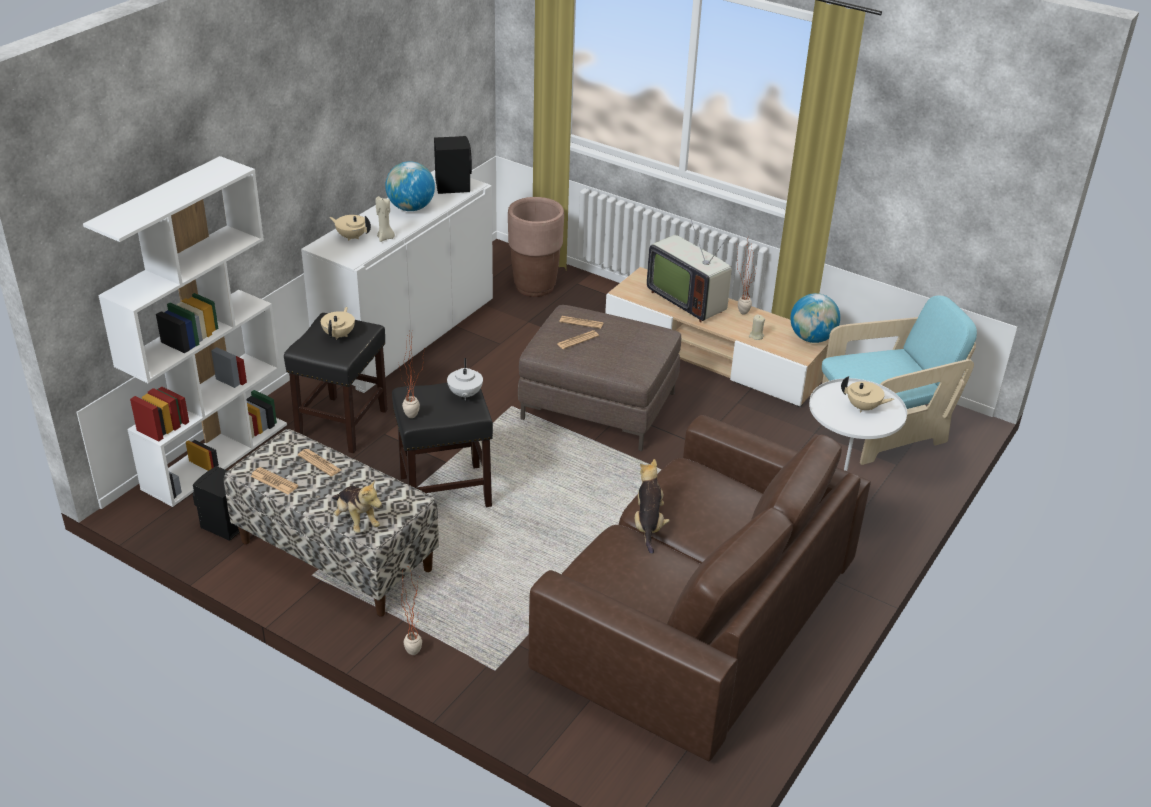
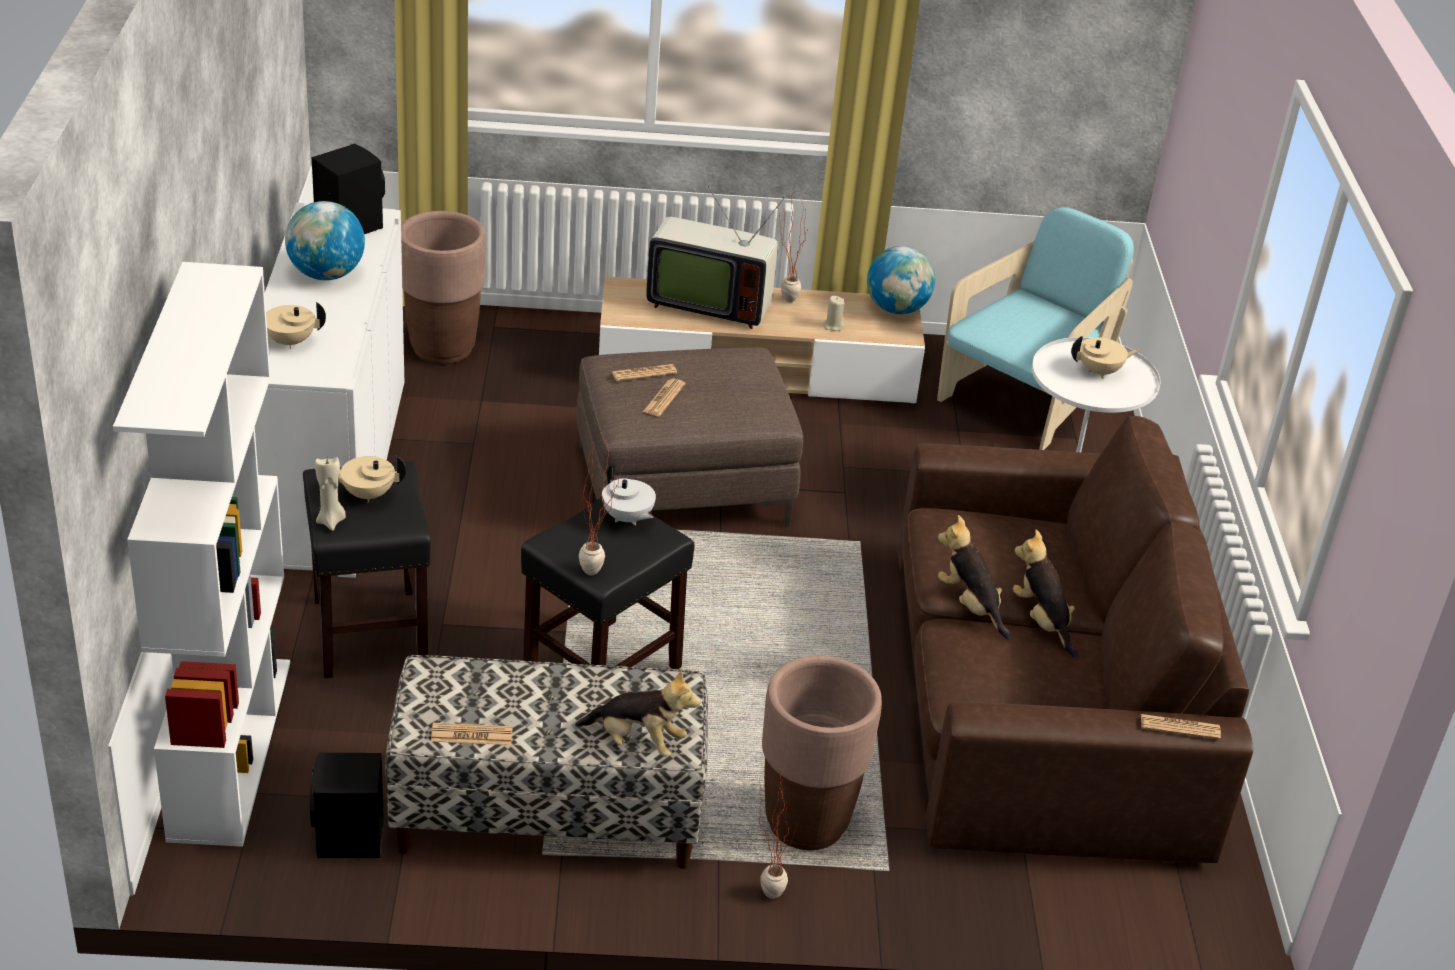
camera: 35 degrees left, 0 degrees up
(319, 463) = (505, 685): newspaper -> newspaper (1180, 727)
(339, 335) = (367, 494): beige teapot -> beige teapot turned 75 degrees counterclockwise
(385, 238) = (340, 329): beige candle -> beige candle (331, 521)
(474, 622) = (806, 823): none -> brown planter
(690, 553) = (1042, 621): none -> plush toy

